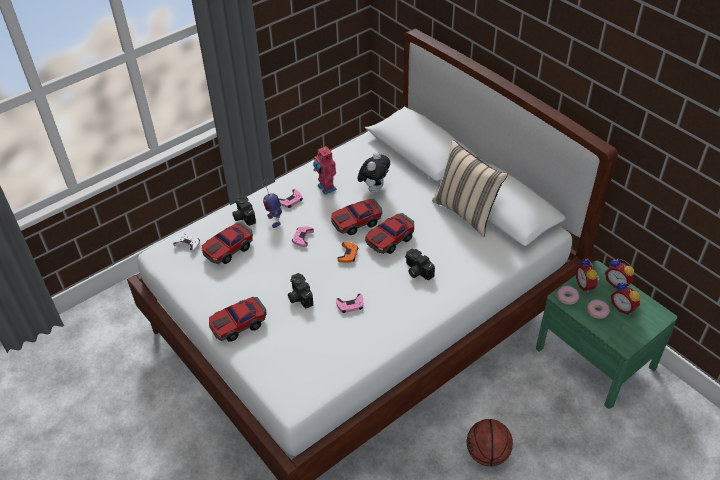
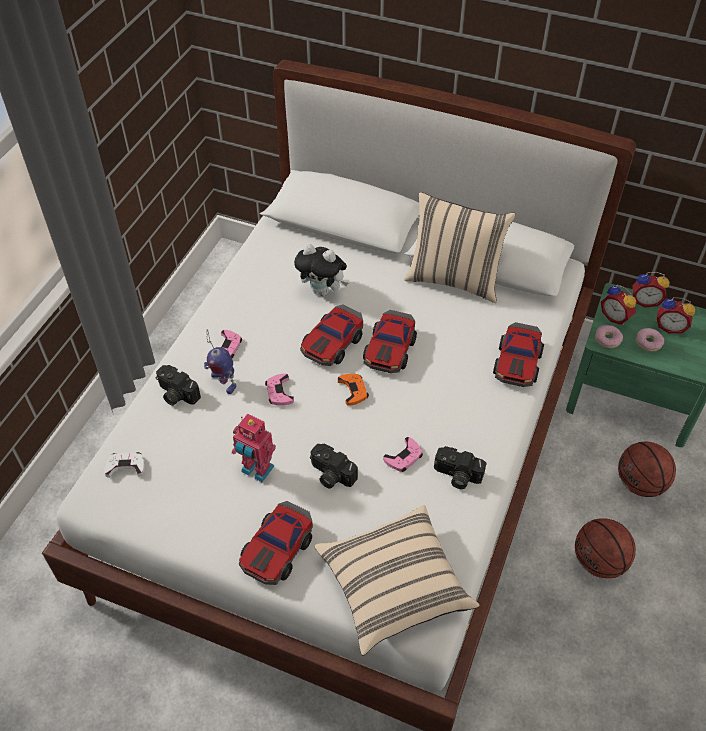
camera: 30 degrees left, 5 degrees up
(228, 249) = (190, 449): toy car -> toy car (518, 362)
(289, 374) = (394, 587): none -> beige pillow
(325, 188) = (261, 313): toy robot -> toy robot (256, 470)
(374, 188) = (323, 290): plush toy -> plush toy turned 120 degrees clockwise
(416, 271) = (450, 377): camera -> camera (456, 476)
(556, 418) = (640, 483): none -> basketball

